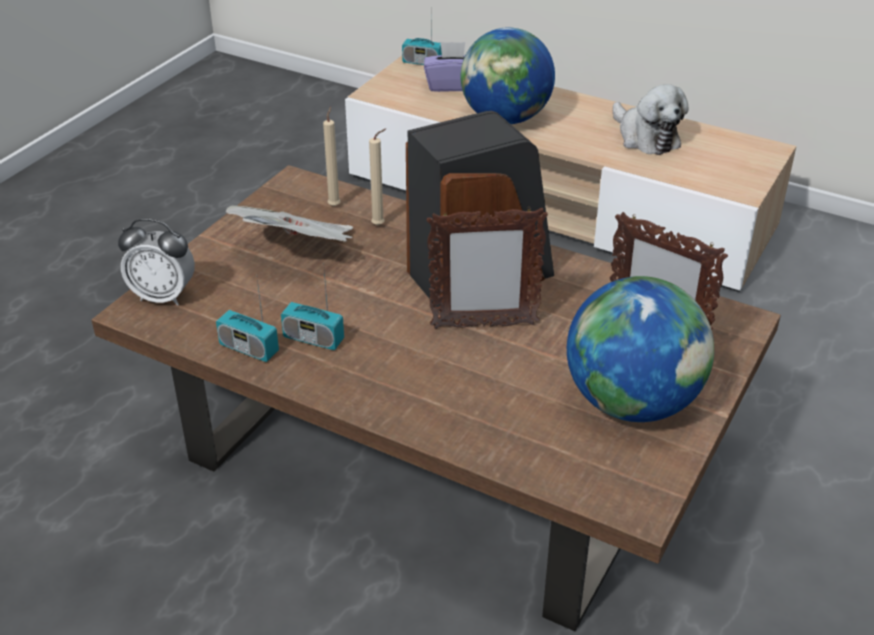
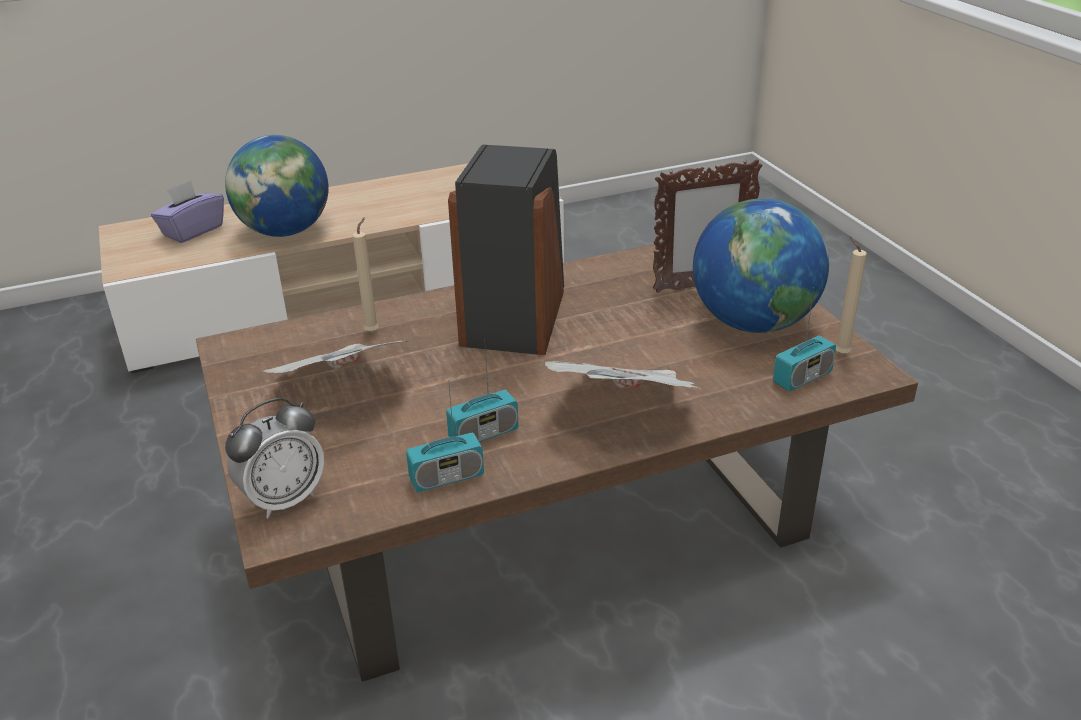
camera: 50 degrees left, 5 degrees down
(335, 205) = (304, 340): beige candle -> beige candle (839, 353)
(420, 389) = (626, 408): none -> newspaper
(422, 62) = (131, 228): radio -> radio (802, 378)
(483, 325) = (583, 343): picture frame -> none
(645, 137) = (414, 194): plush toy -> none

